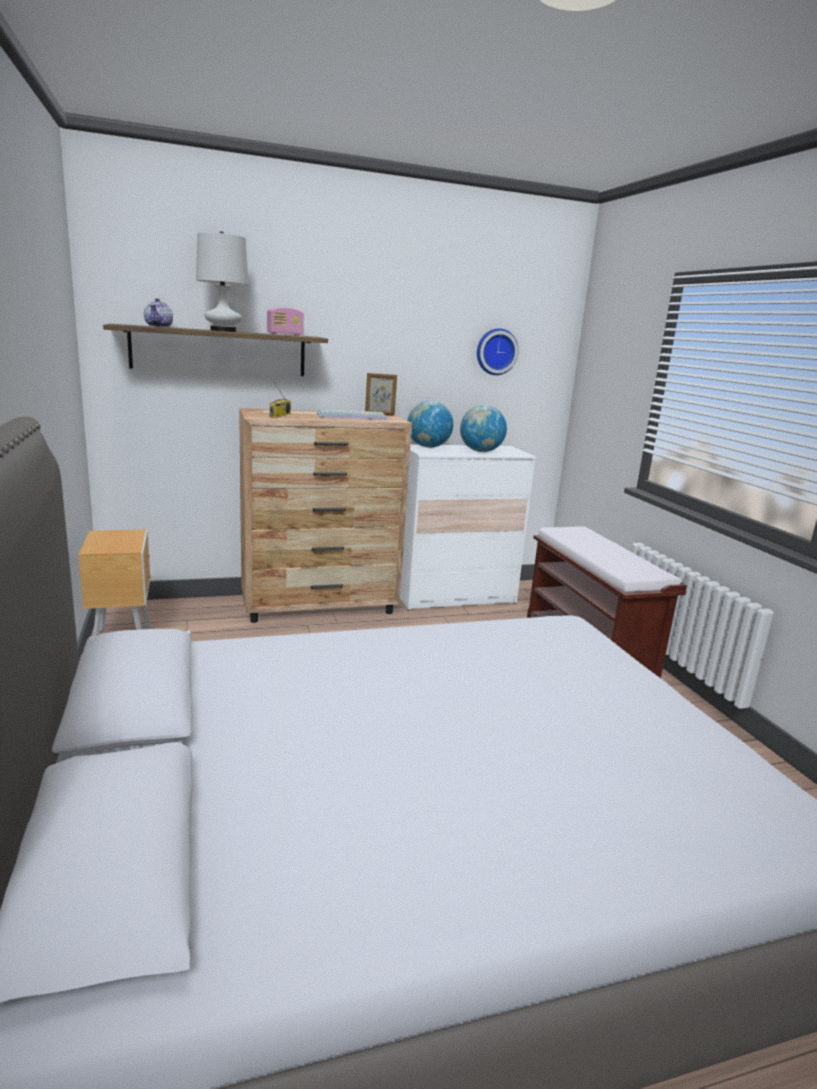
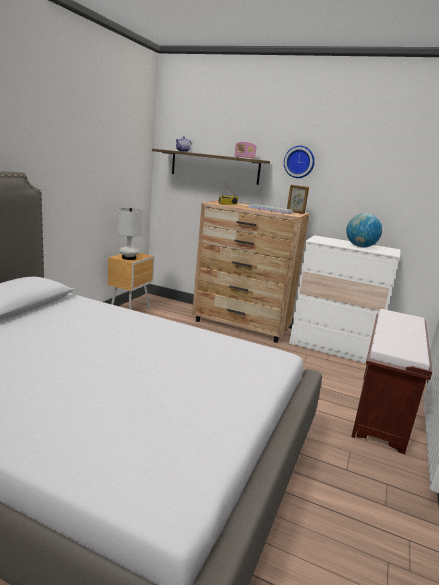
camera: 40 degrees right, 0 degrees up
(223, 331) = (209, 154): white table lamp -> white table lamp (129, 258)
(428, 447) = (327, 239): globe -> none
(495, 351) = (396, 177): wall clock -> wall clock (299, 162)

